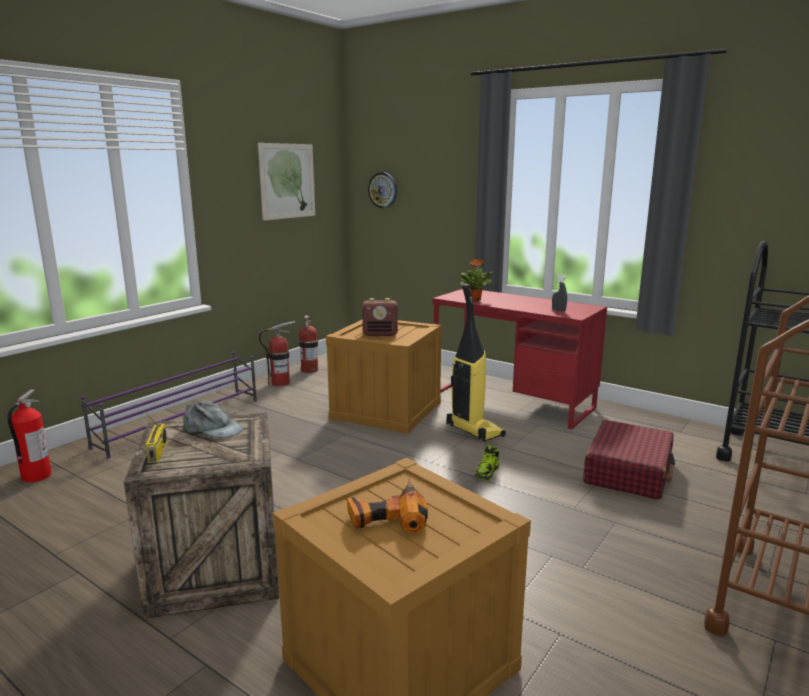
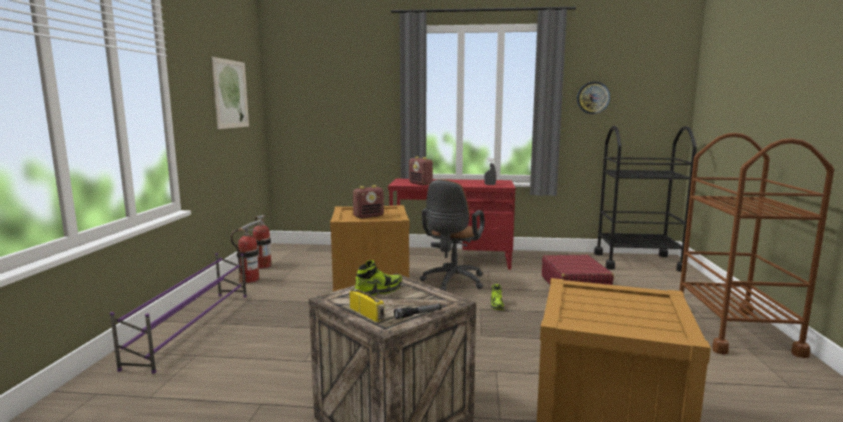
camera: 30 degrees left, 5 degrees down
(35, 476) = (85, 410): fire extinguisher -> none
(193, 465) = (418, 314): none -> flashlight
(212, 429) = (378, 291): grey cap -> shoe
(383, 190) = (305, 104): wall clock -> wall clock (593, 97)
(387, 515) = (604, 310): power drill -> none
(473, 430) = (452, 282): vacuum cleaner -> brown office chair
(475, 299) = (421, 184): potted plant -> radio

